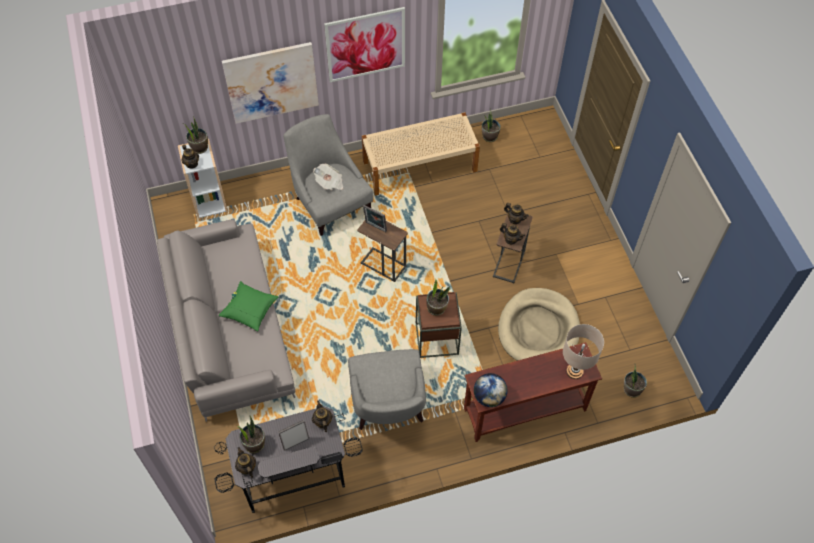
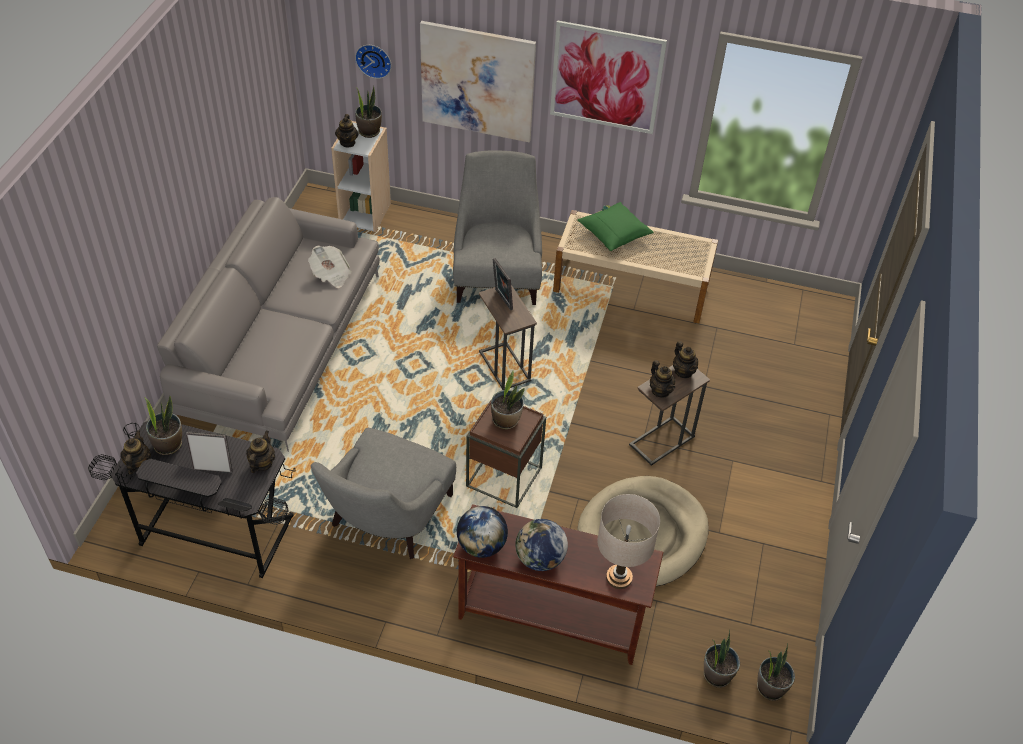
camera: 30 degrees right, 10 degrees down
(189, 99) = (374, 60): none -> wall clock
(250, 310) = (300, 323): green pillow -> green pillow (614, 234)
(329, 182) = (495, 240): newspaper -> newspaper (331, 274)
(489, 136) = (744, 294): potted plant -> potted plant (770, 687)
(526, 386) = (540, 559): none -> globe

